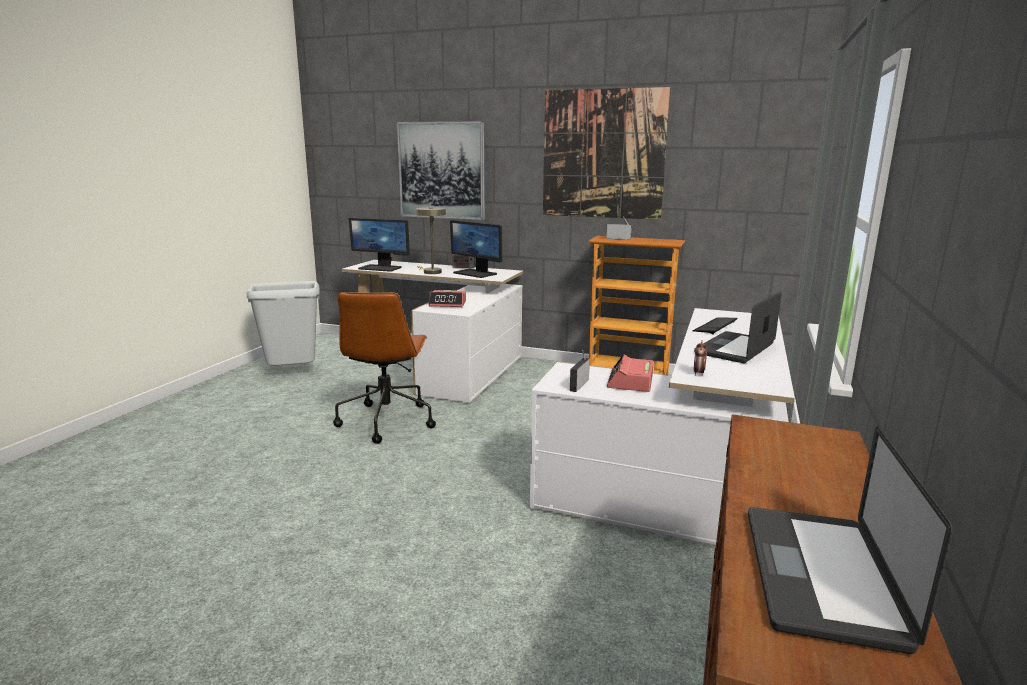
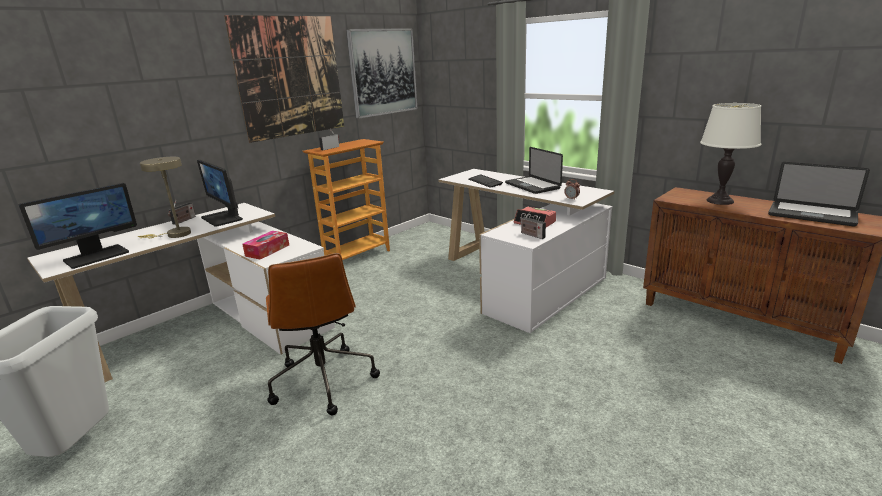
camera: 65 degrees left, 5 degrees up
(387, 420) = (323, 380): brown office chair -> brown office chair turned 45 degrees clockwise
(441, 170) = (111, 114): picture -> picture (383, 72)
(448, 304) = (267, 250): alarm clock -> tissue box
(476, 273) = (223, 218): monitor -> monitor turned 75 degrees clockwise
(802, 470) = (720, 201): none -> white table lamp

